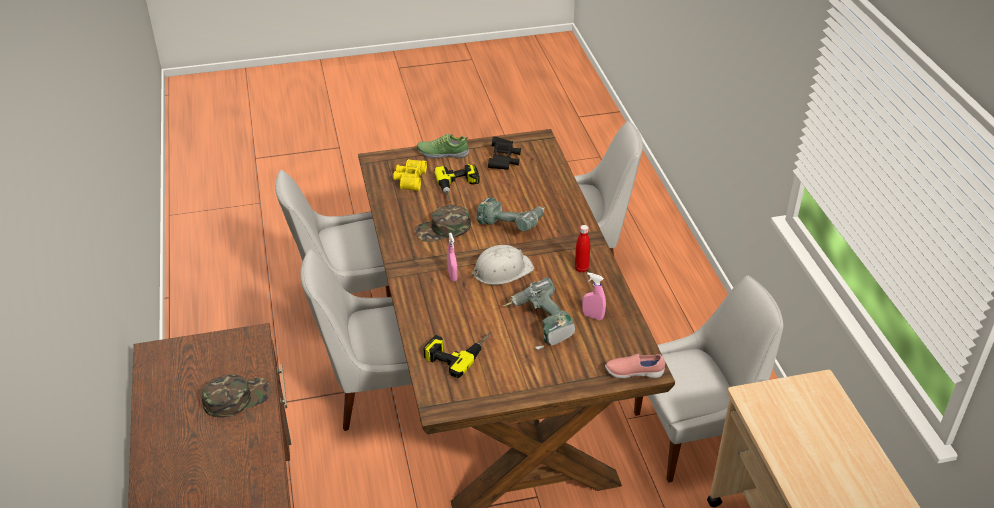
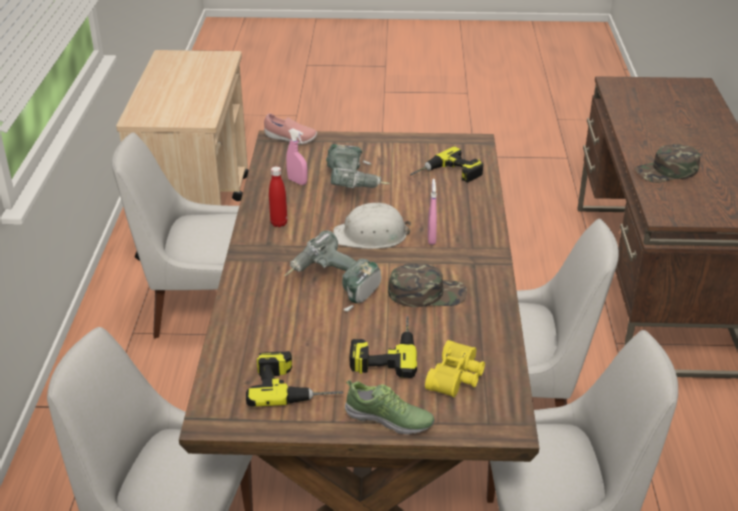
camera: 165 degrees left, 5 degrees down
(504, 161) = (295, 385): black binoculars -> power drill

